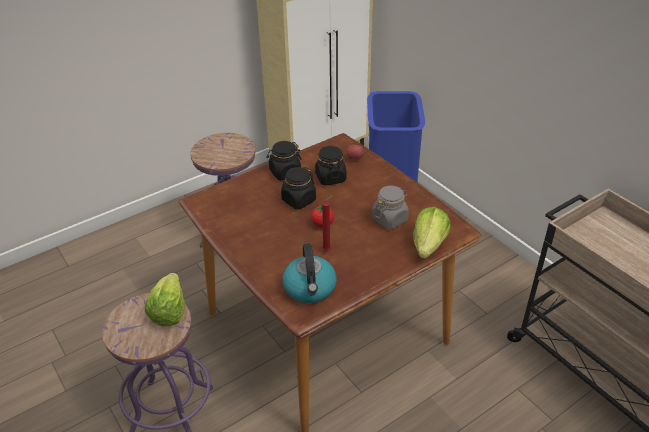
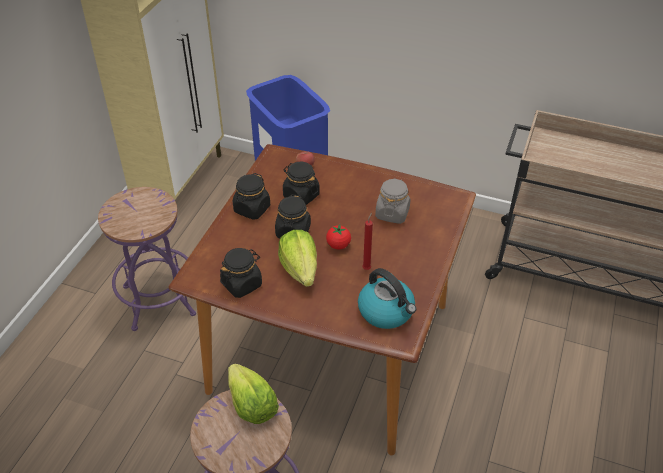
camera: 35 degrees left, 5 degrees up
(226, 220) = (242, 284): none -> black jar
(428, 245) = (446, 223): lettuce -> lettuce (300, 269)

